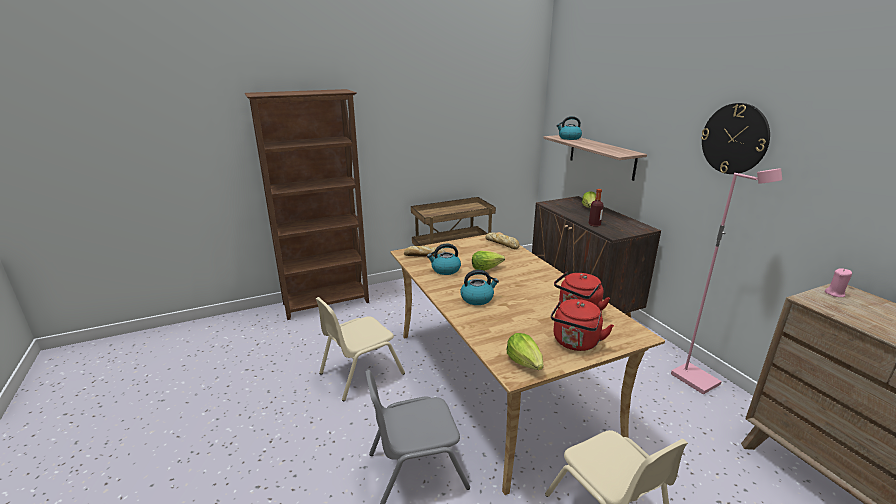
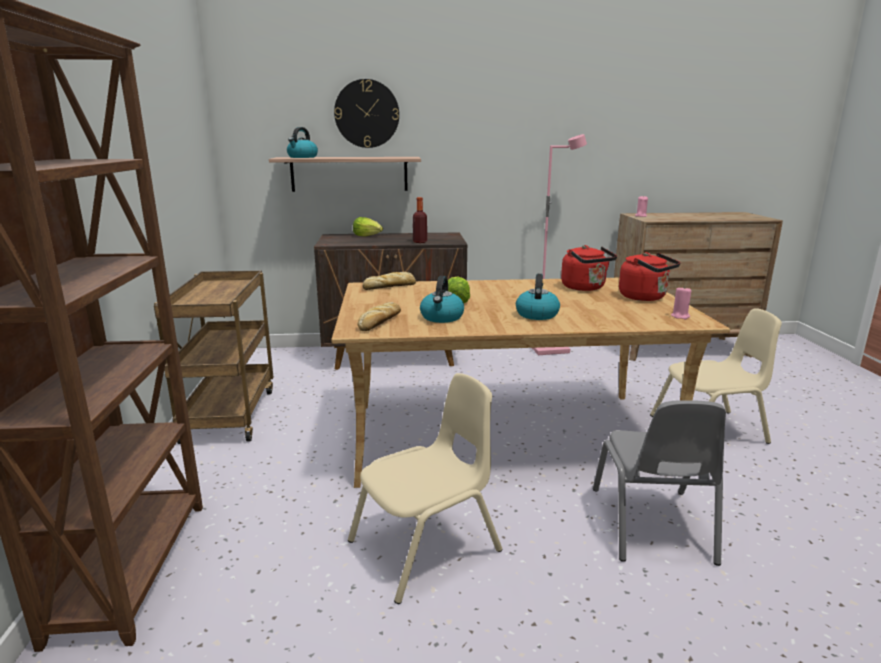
camera: 70 degrees left, 5 degrees down
(361, 373) = (426, 547): beige chair -> beige chair turned 105 degrees counterclockwise
(525, 362) = (680, 316): lettuce -> pink candle
(734, 139) = (515, 122): wall clock -> wall clock (367, 114)

